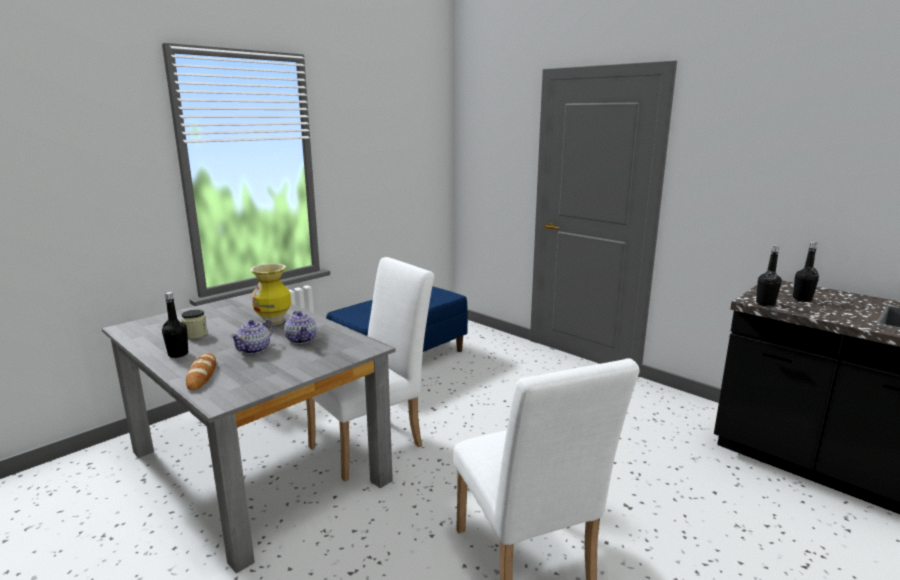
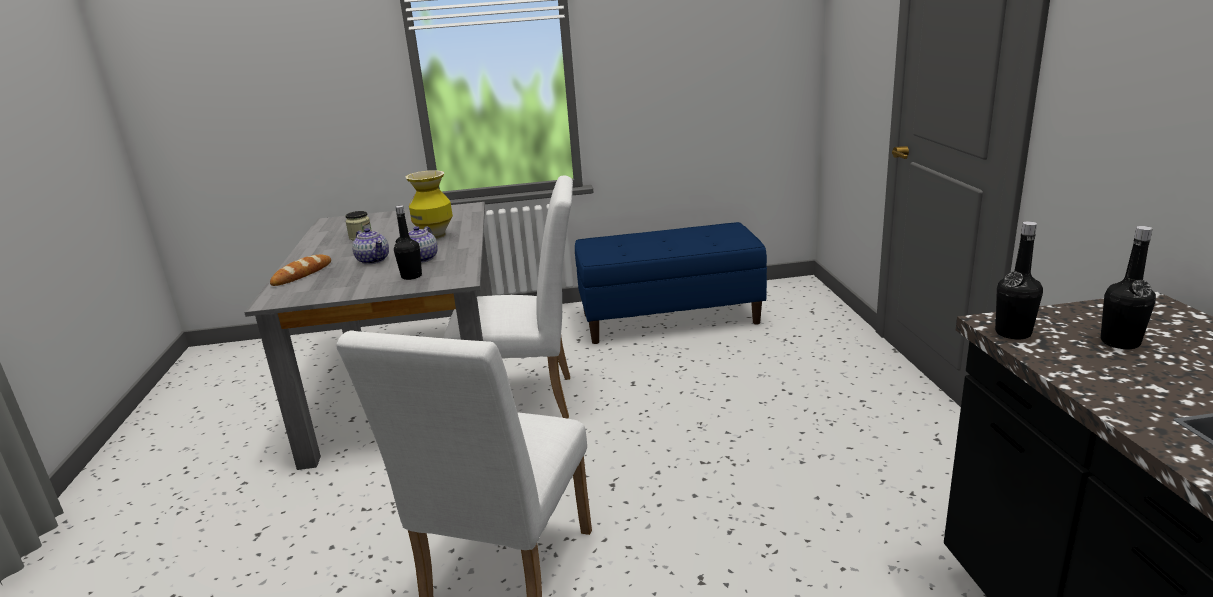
camera: 40 degrees right, 5 degrees up
(178, 354) = (320, 252): black bottle -> black bottle (411, 276)
(254, 349) = (373, 260): teapot -> teapot turned 105 degrees counterclockwise

